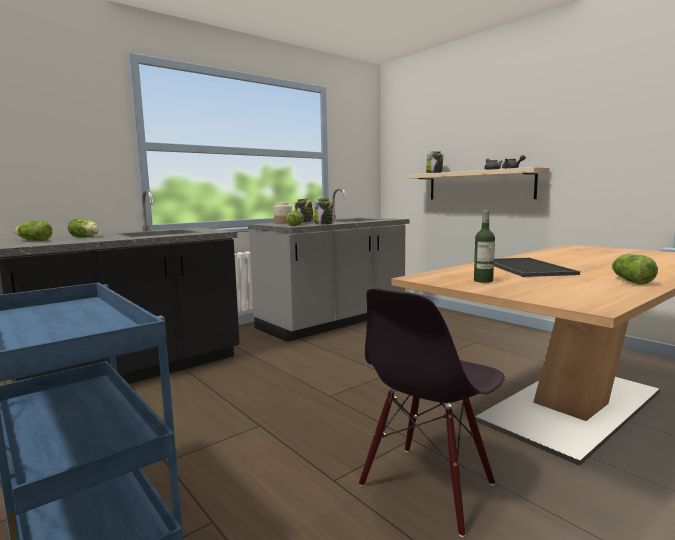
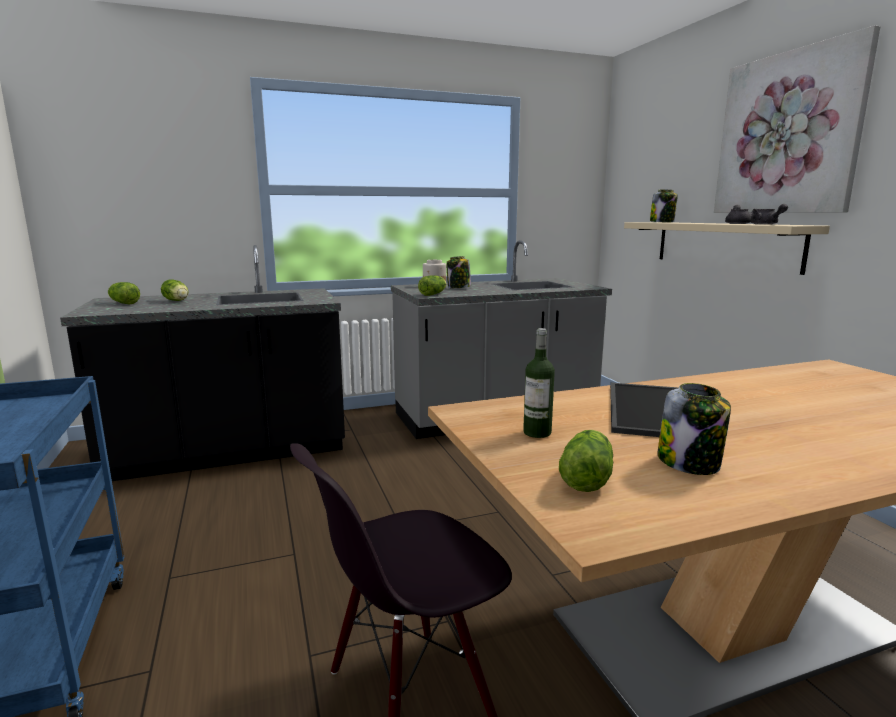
camera: 20 degrees right, 5 degrees up
(324, 224) = (474, 293): jar -> jar (689, 463)
(515, 114) = (787, 134): none -> picture
(630, 281) = (775, 473): lettuce -> lettuce (587, 477)

